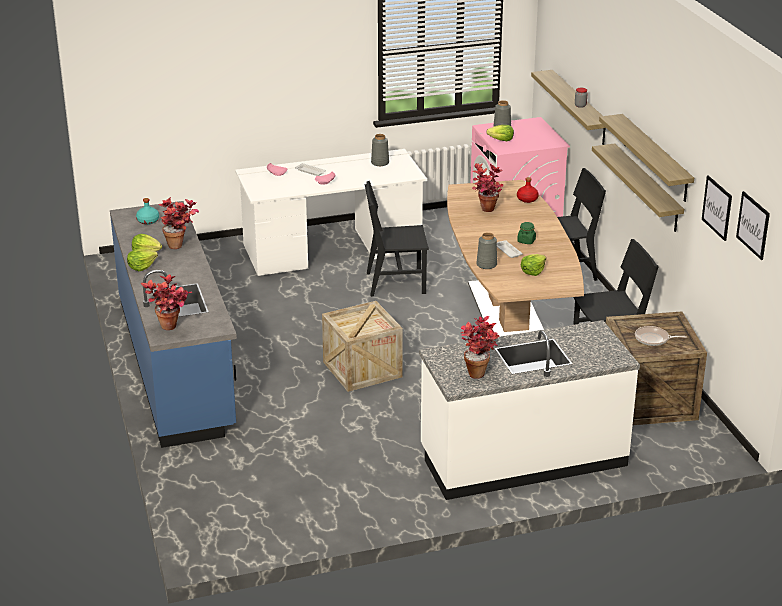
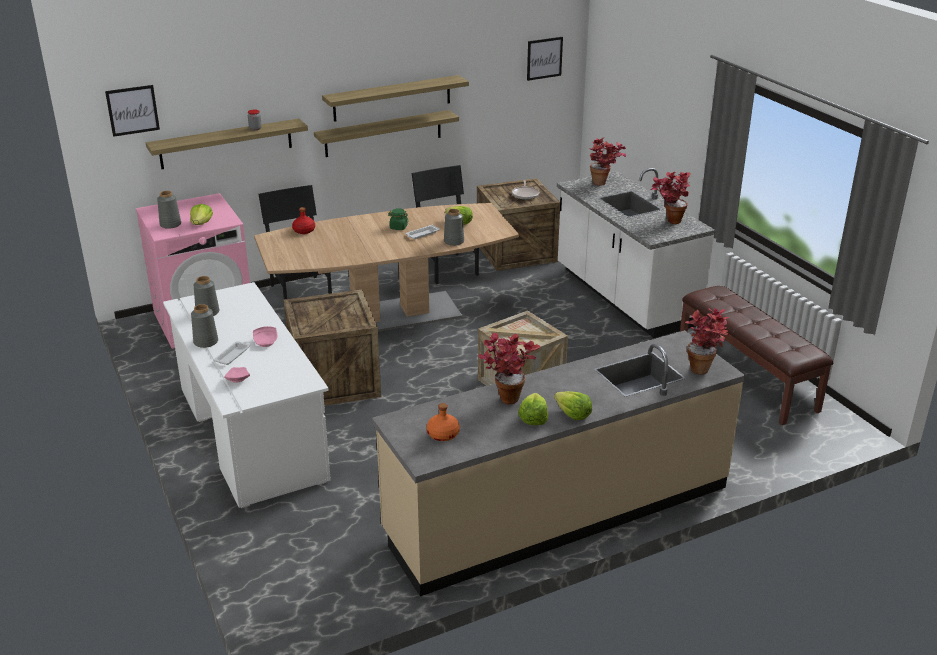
camera: 100 degrees left, 0 degrees up
(148, 221) = (443, 434): turquoise bottle -> orange bottle
(176, 363) = (558, 510): blue counter -> beige counter
(326, 505) = (747, 377): none -> brown bench
(334, 163) = (205, 342): none -> grey vase
(395, 283) = (334, 381): black chair -> crate
(485, 211) = (335, 248): potted plant -> potted plant (604, 184)
(717, 207) = (495, 77): picture -> picture (132, 110)

